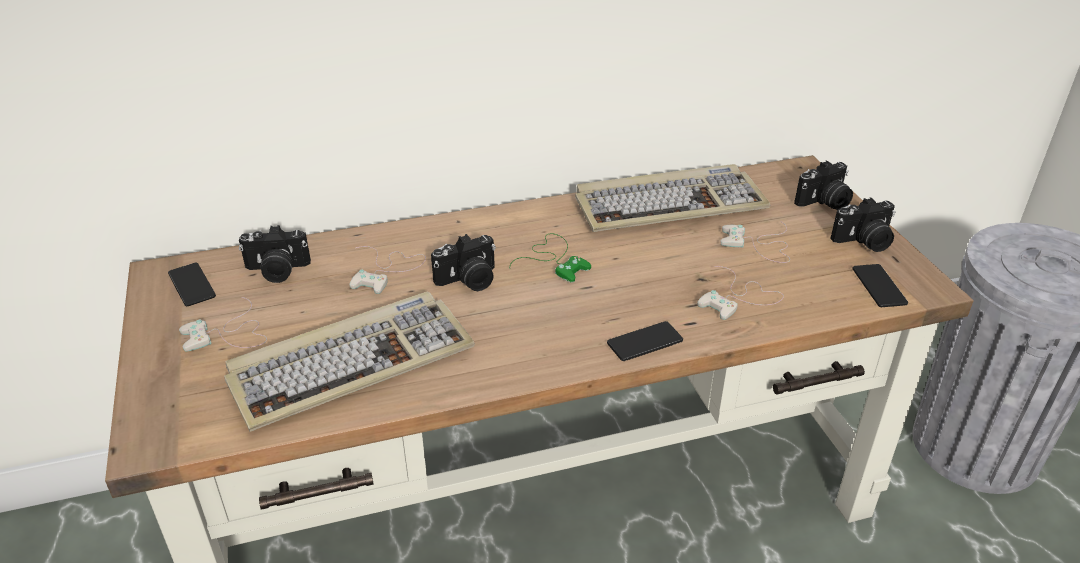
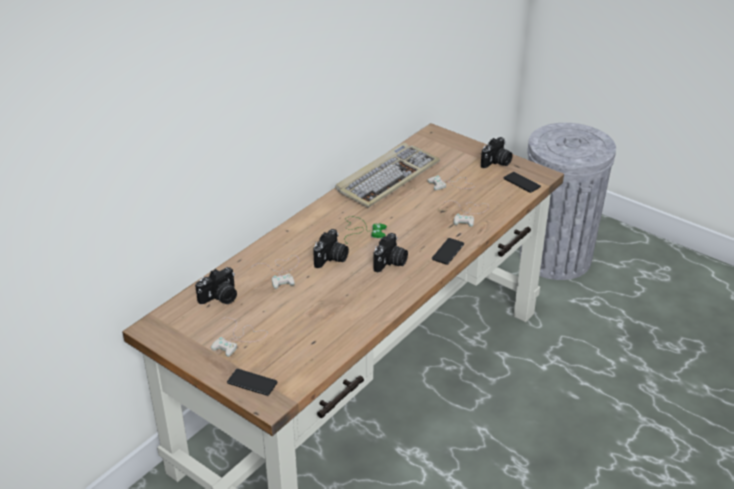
camera: 35 degrees left, 0 degrees up
(192, 285) = (181, 326): phone -> phone (252, 383)
(352, 362) = (322, 322): keyboard -> none
(824, 202) = (460, 148): camera -> camera (390, 263)

